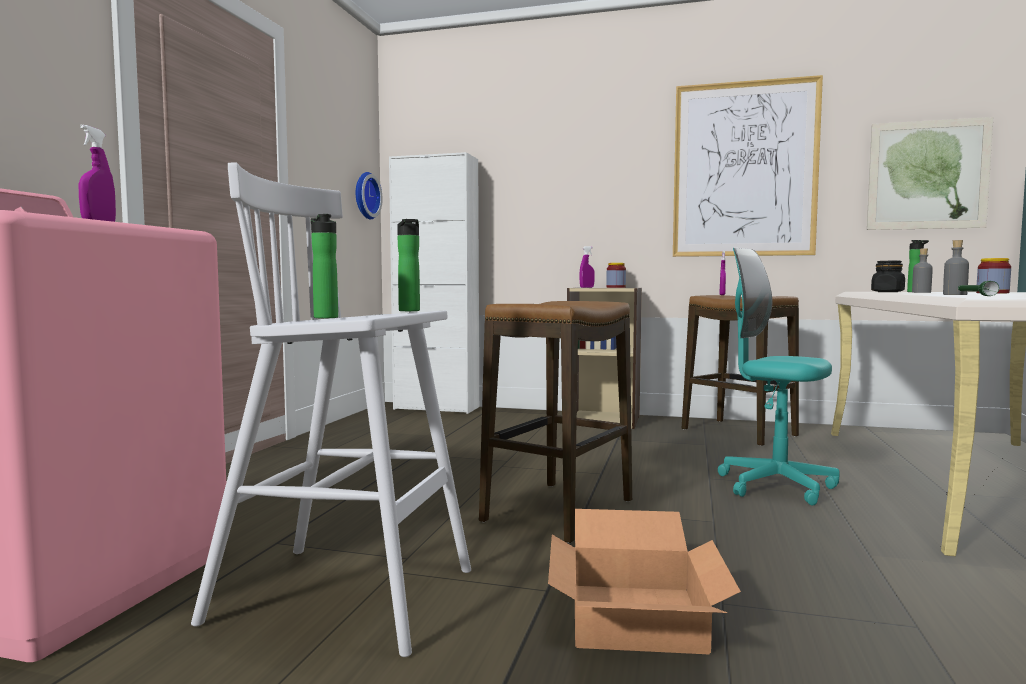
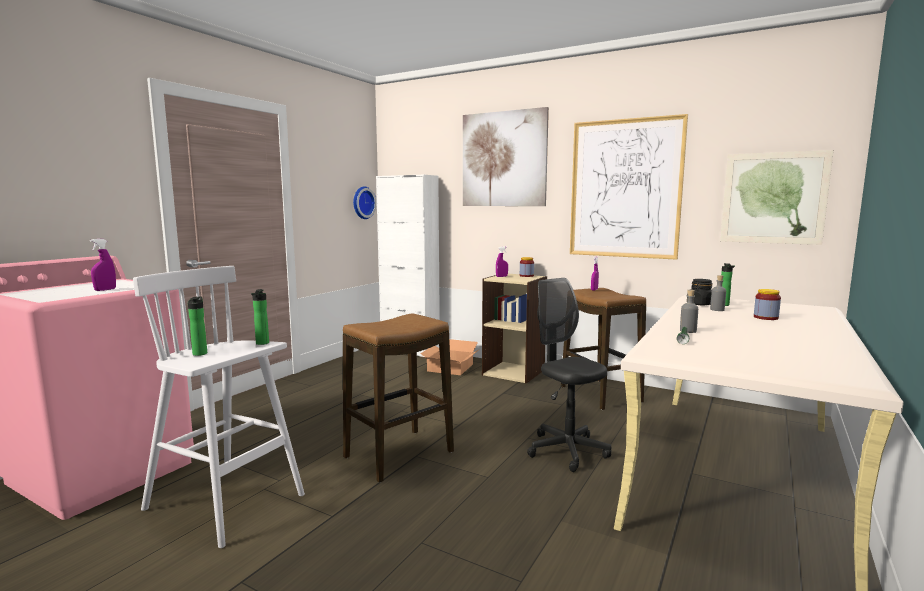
camera: 15 degrees right, 5 degrees up
(576, 135) = (503, 159): none -> picture
(638, 617) = (362, 544): cardboard box -> cardboard box (450, 368)
(775, 486) = (567, 451): turquoise office chair -> black office chair

